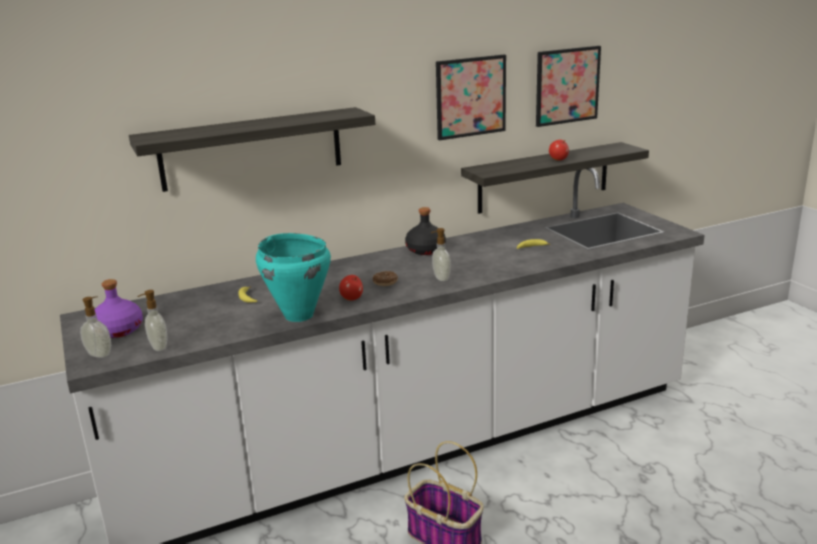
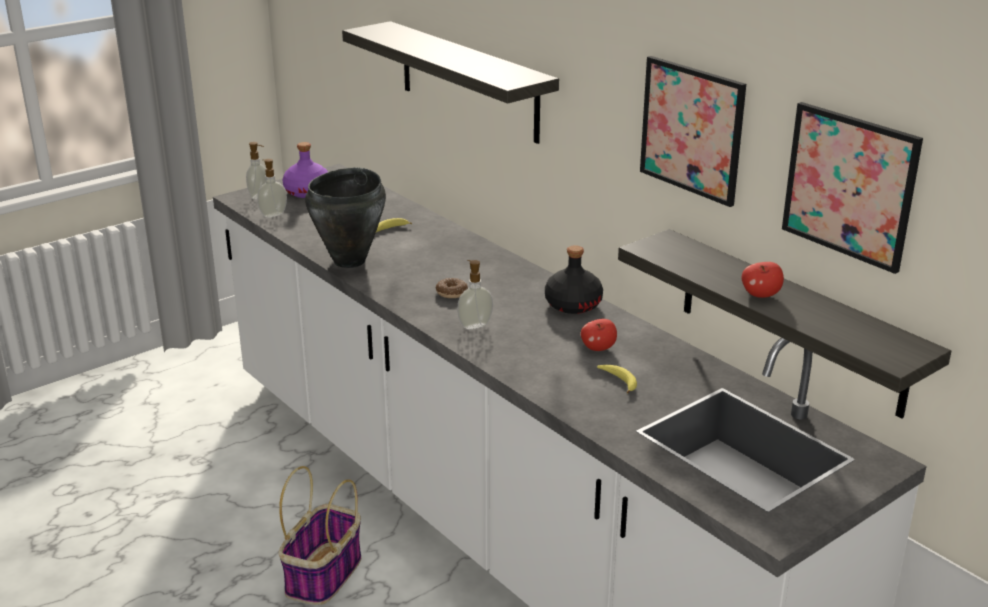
camera: 75 degrees right, 5 degrees up
(299, 315) = (350, 261): turquoise cooking pot -> black cooking pot
(352, 298) = (399, 281): apple -> apple (598, 348)

